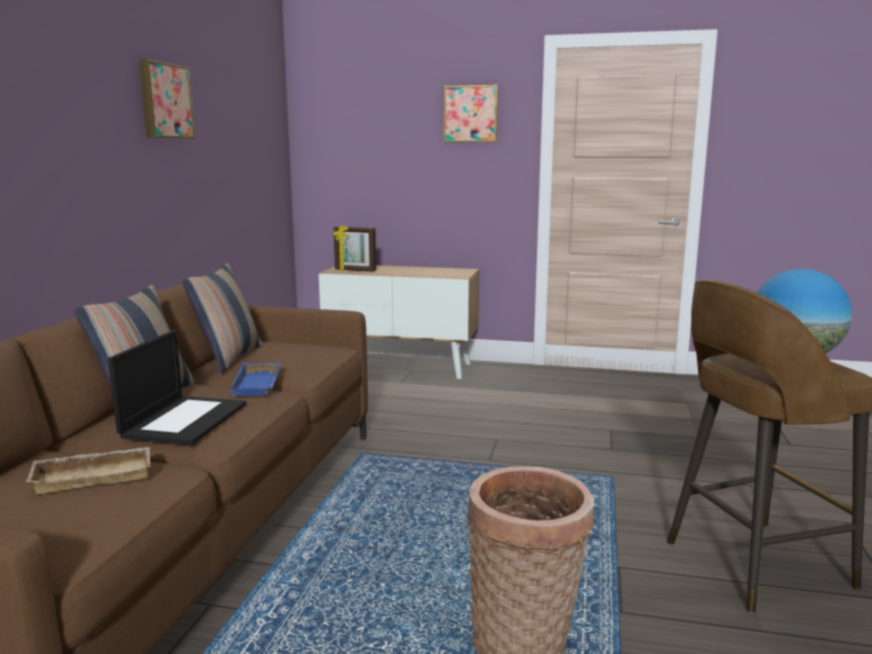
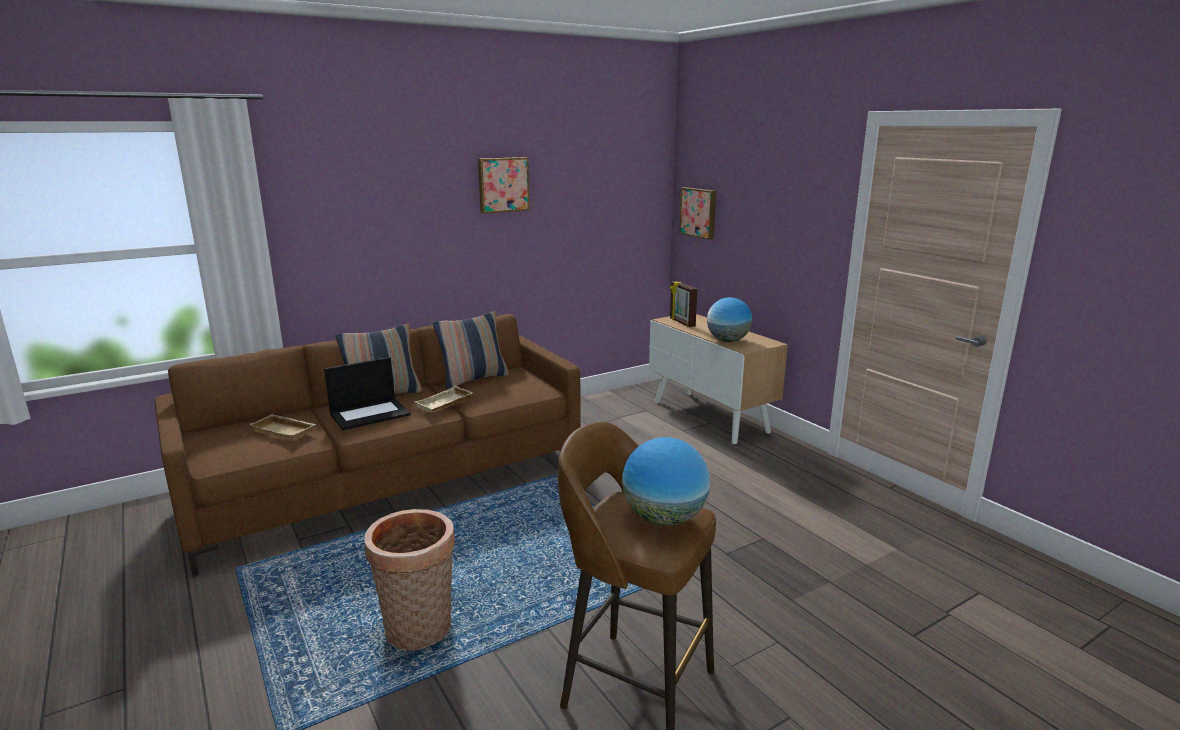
camera: 45 degrees right, 5 degrees up
(259, 385) = (444, 404): blue tray -> beige tray
(431, 274) = (728, 341): none -> globe
(471, 114) = (798, 189): picture -> picture (699, 212)

